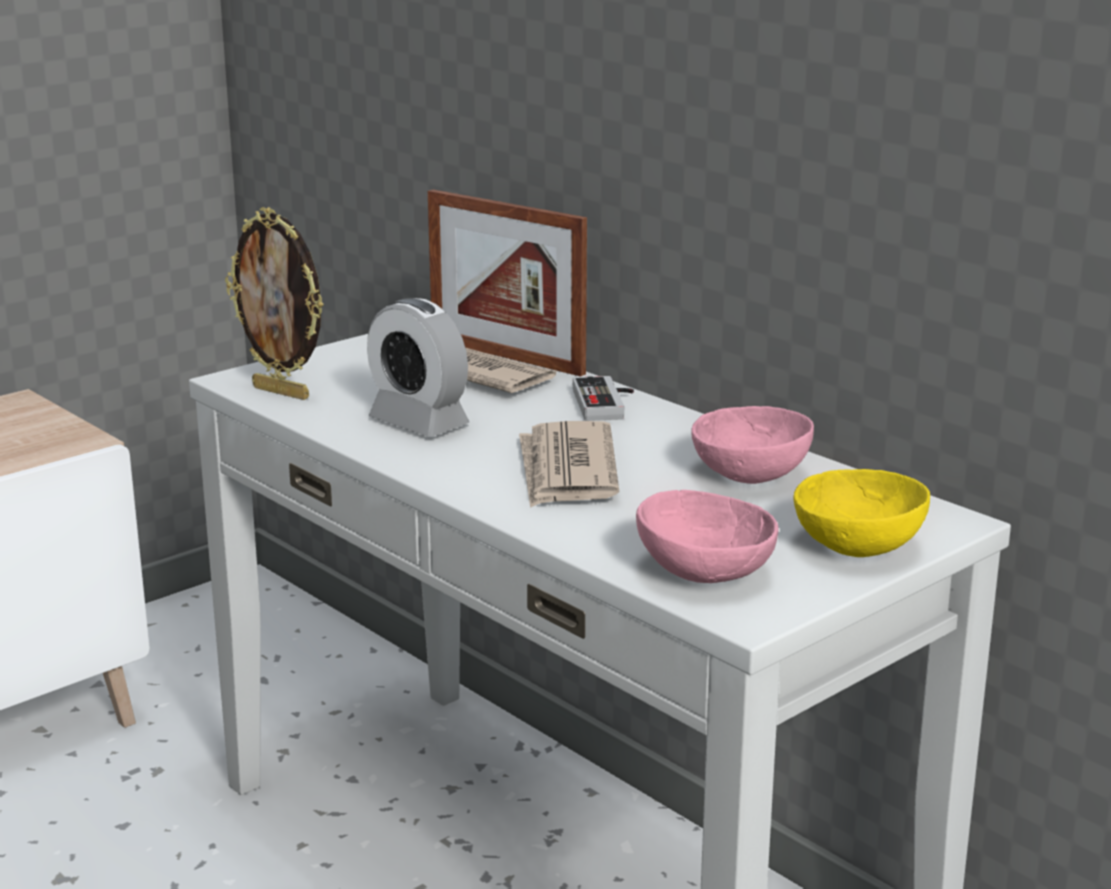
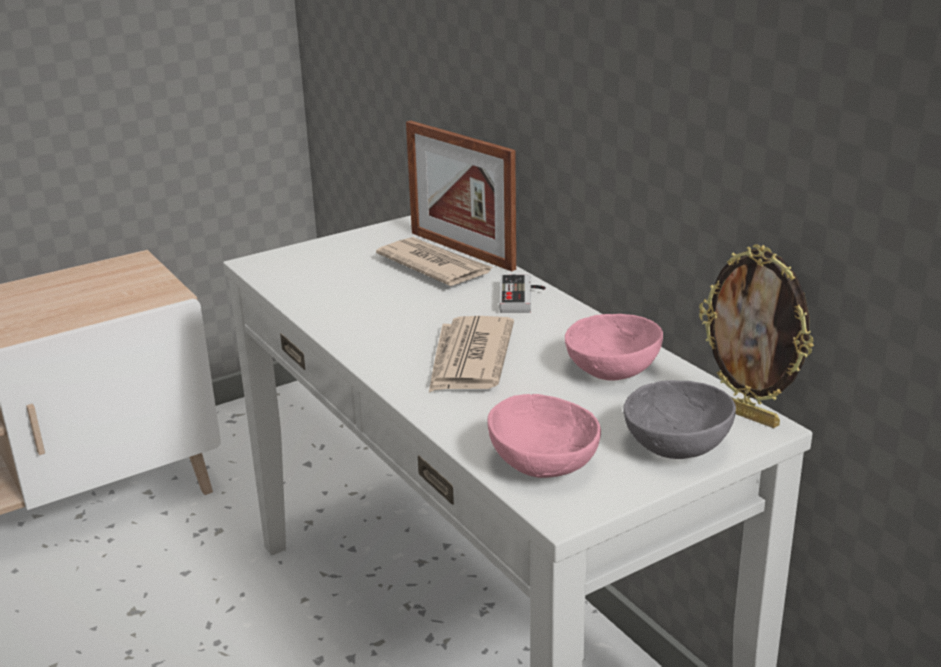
camera: 10 degrees right, 5 degrees up
(283, 392) = (285, 276): picture frame -> picture frame (747, 415)
(418, 422) = (373, 308): alarm clock -> none
(855, 545) = (674, 446): yellow bowl -> grey bowl

